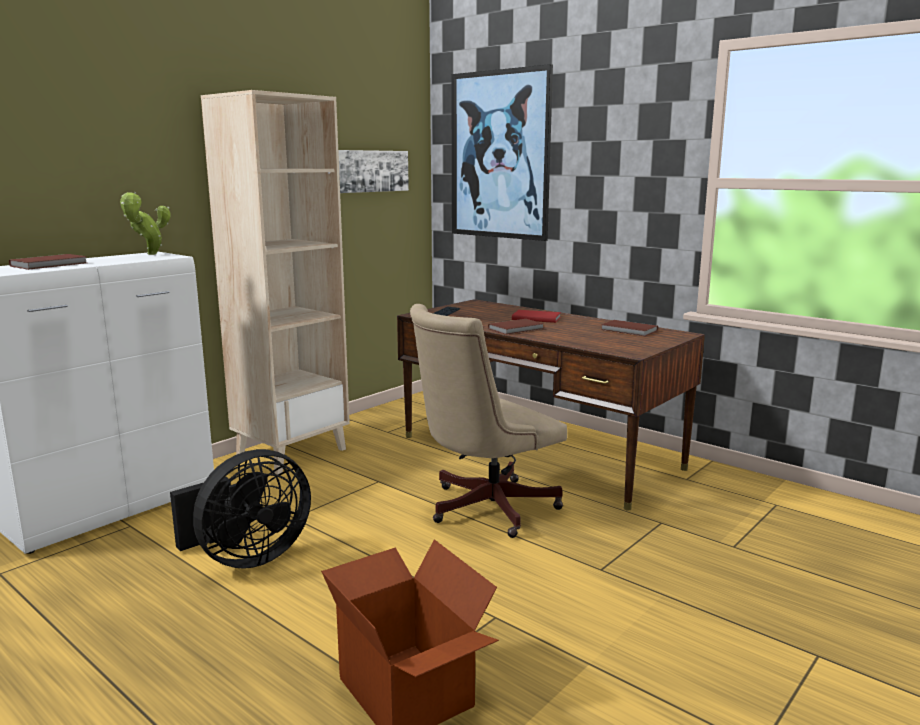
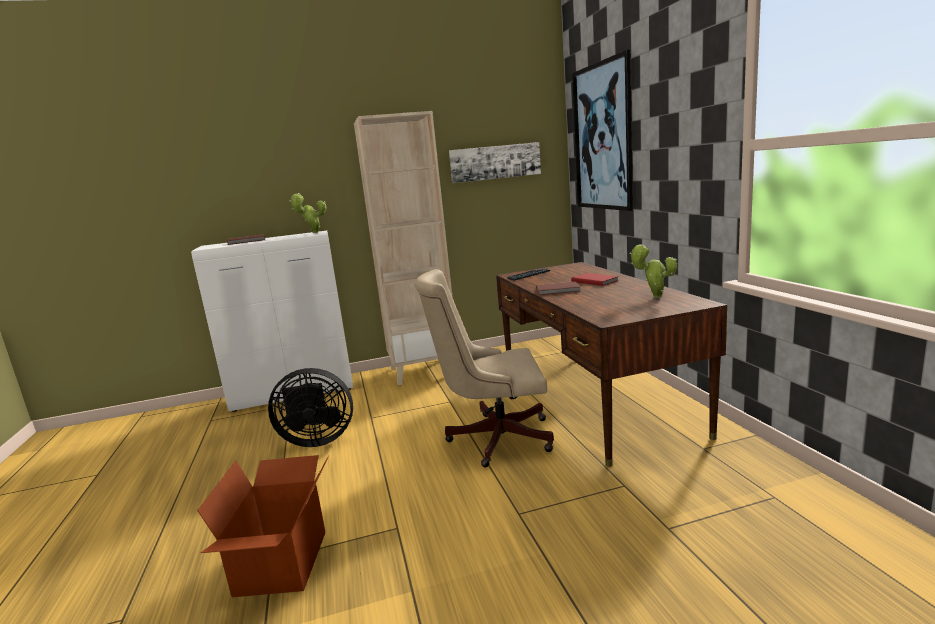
camera: 35 degrees right, 0 degrees up
(629, 330) = (654, 297): brown book -> potted plant

